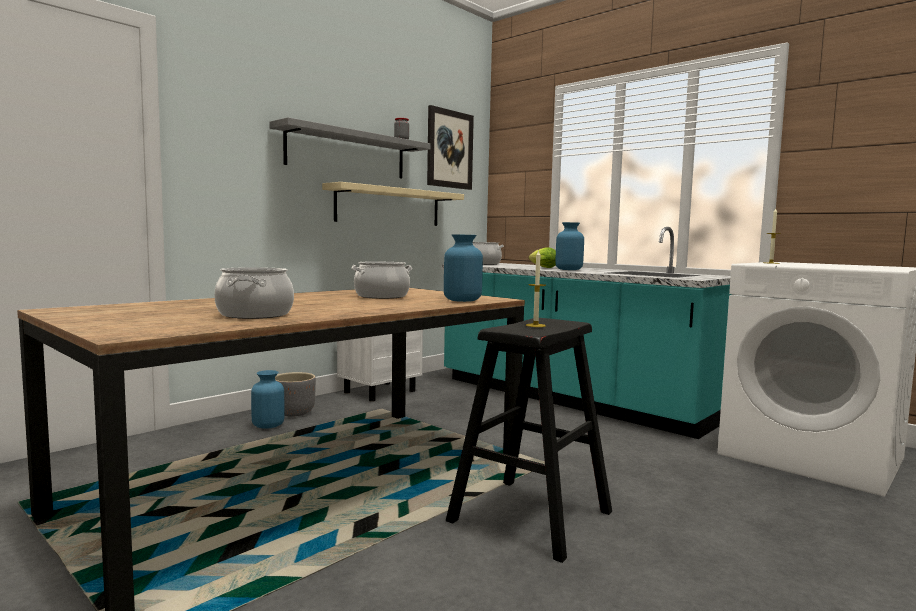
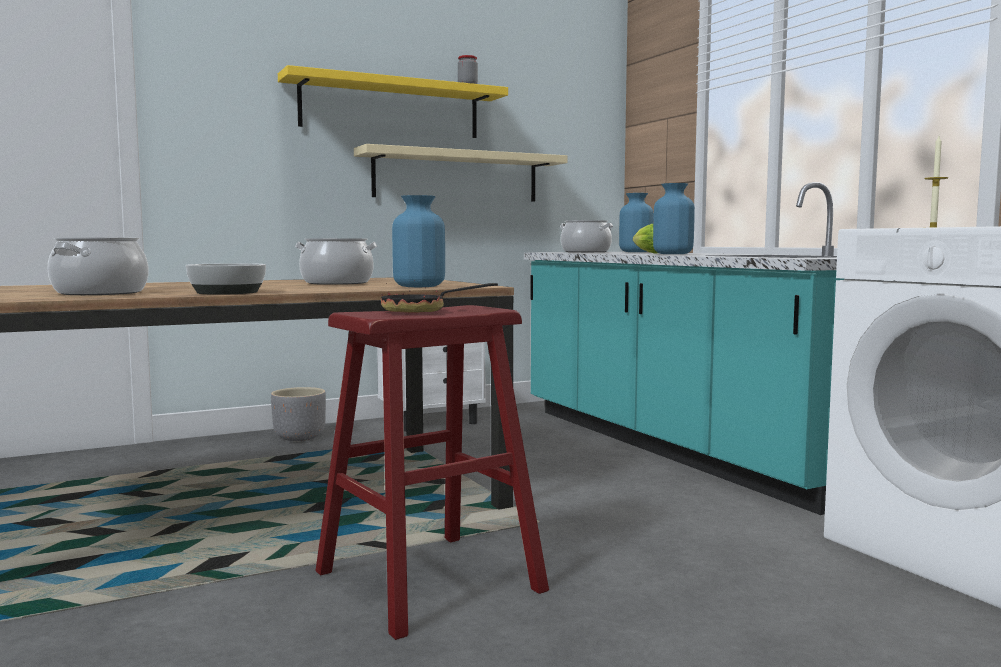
camera: 20 degrees right, 0 degrees up
(268, 425) = (254, 448): blue vase -> blue vase (635, 252)
(347, 153) = (391, 108): grey shelf -> yellow shelf
(356, 311) = (226, 292): none -> bowl
(449, 149) = (555, 95): picture -> none
(530, 516) = (428, 581): black stool -> red stool
(535, 325) = (423, 311): candle -> frying pan

